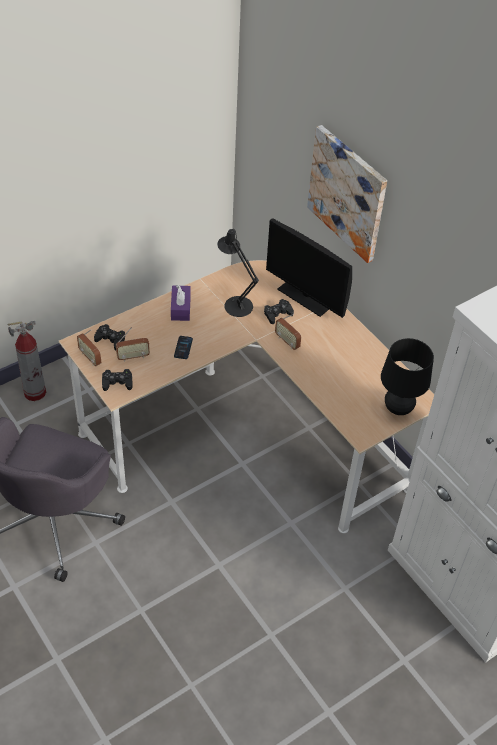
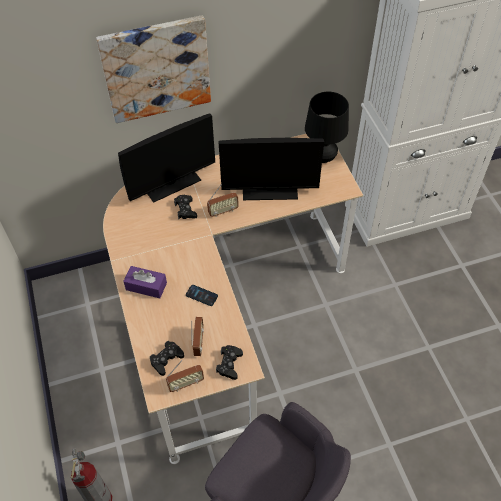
camera: 70 degrees left, 5 degrees up
(235, 304) = (159, 239): black table lamp -> none
(330, 372) = (270, 190): none -> monitor

